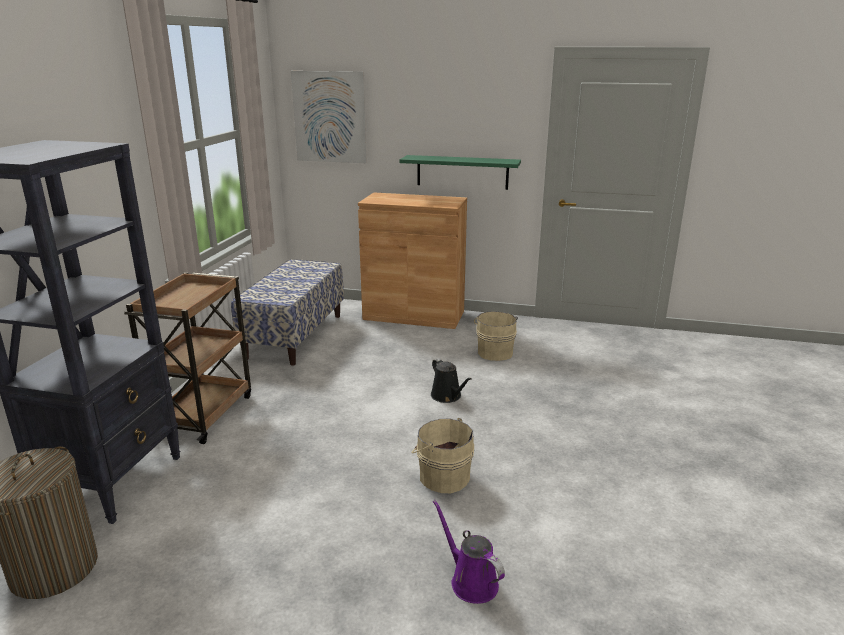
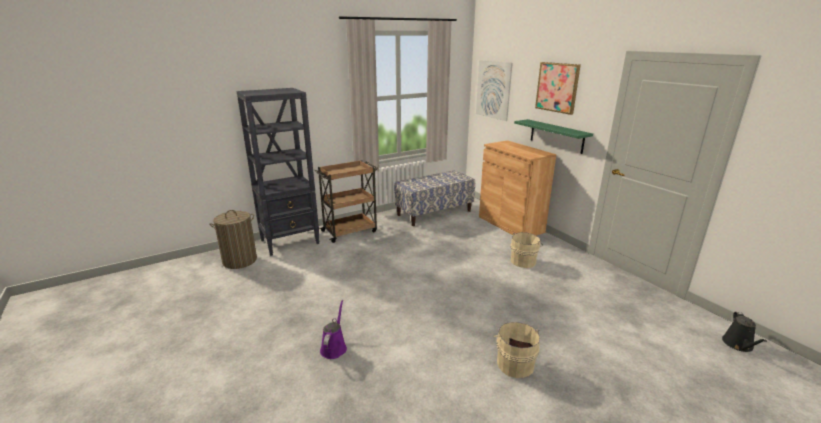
camera: 45 degrees right, 0 degrees up
(443, 476) = (394, 303): beige bucket -> beige bucket (514, 363)
(447, 396) = (457, 270): black watering can -> black watering can (738, 345)
(454, 103) = (557, 87): none -> picture

